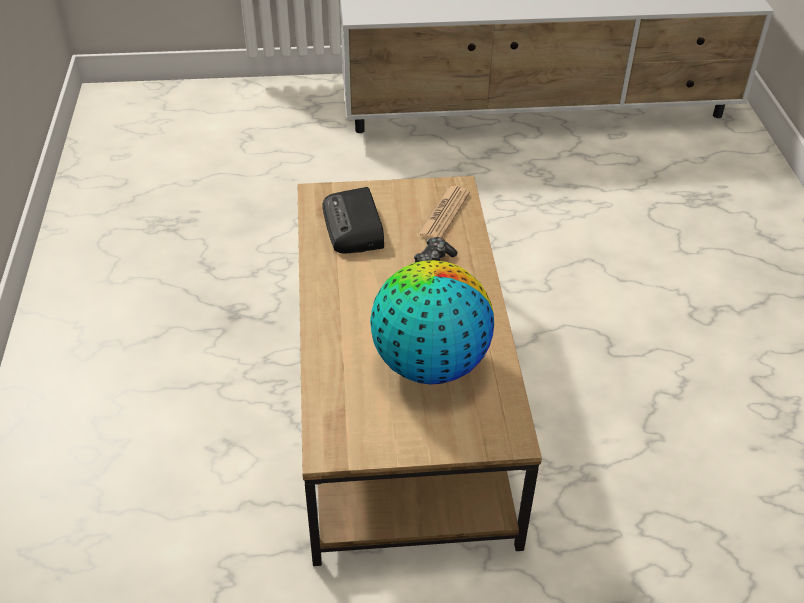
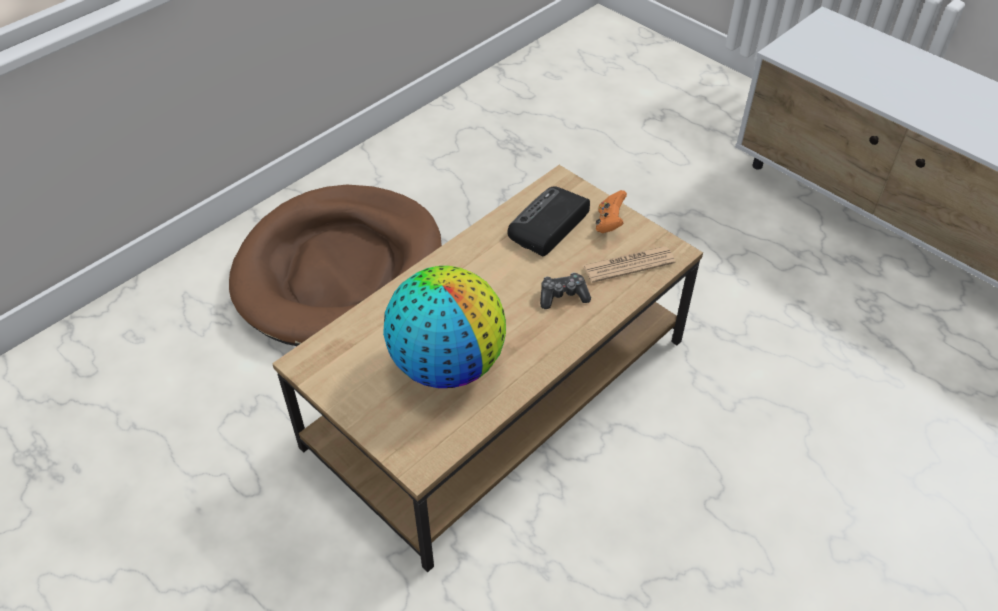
camera: 50 degrees right, 5 degrees up
(150, 416) = (341, 271): none -> brown dog bed
(391, 197) = (609, 223): none -> orange game controller

